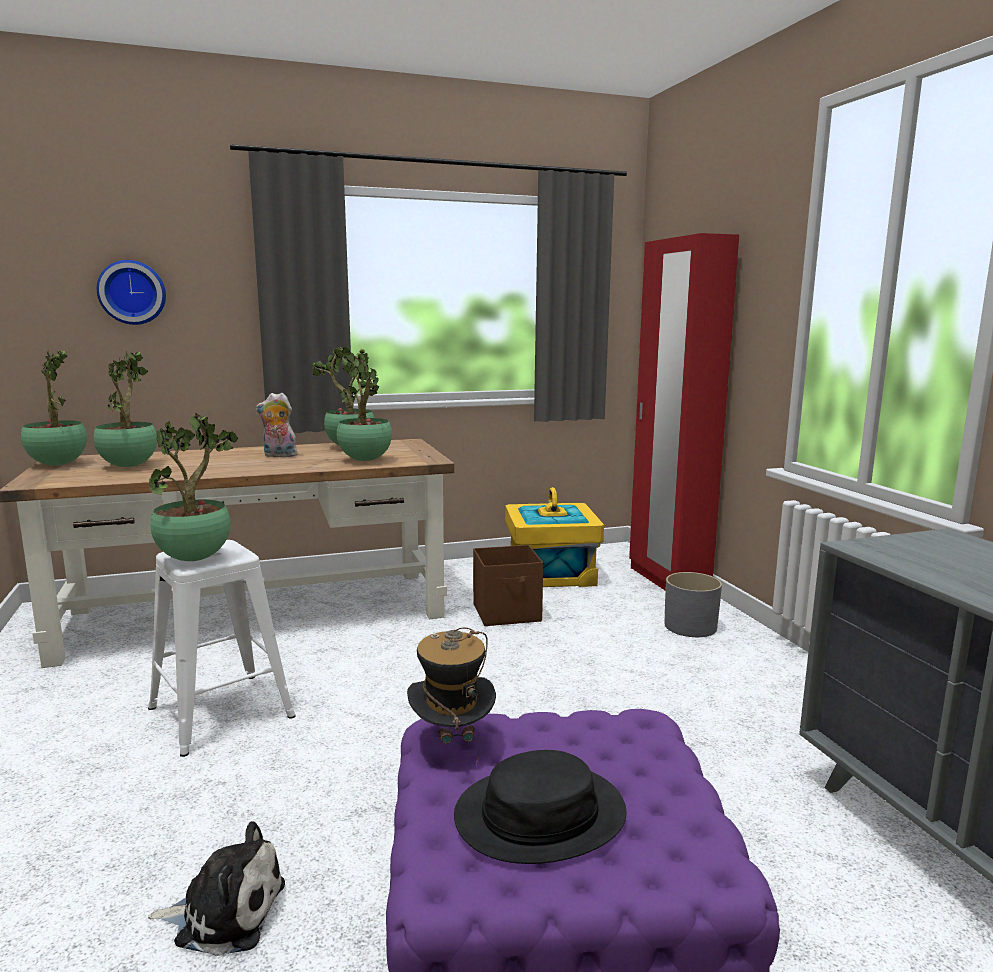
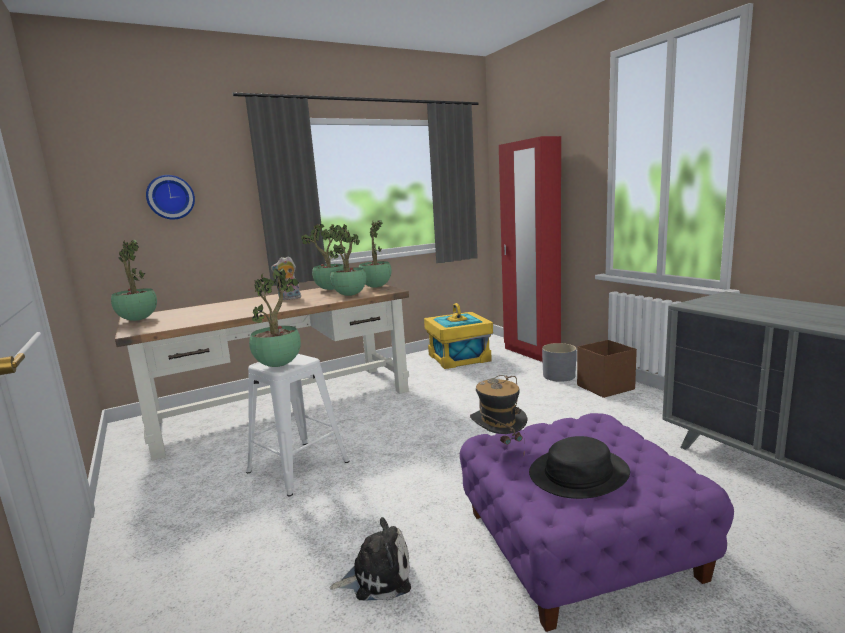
camera: 10 degrees left, 0 degrees up
(129, 466) = (192, 315): potted plant -> potted plant (376, 287)
(508, 613) = (446, 383): brown storage box -> brown storage box (606, 387)

